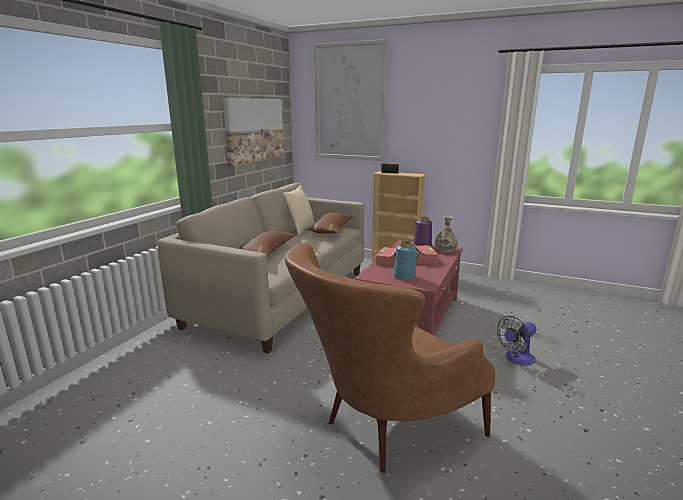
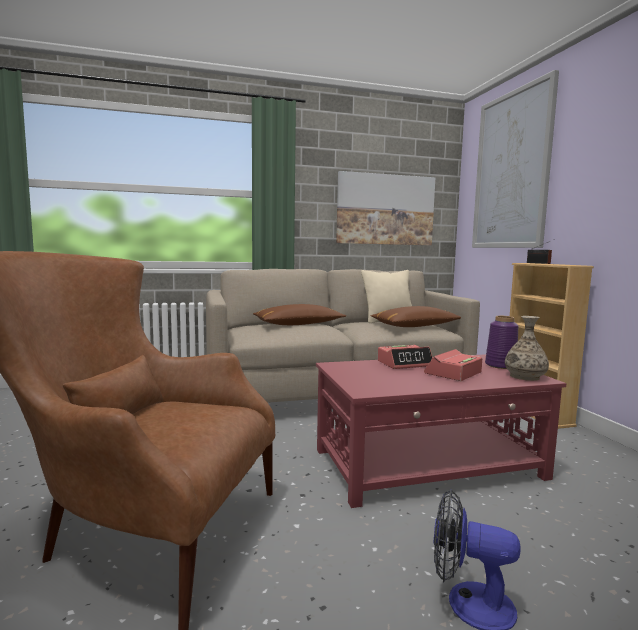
camera: 50 degrees right, 10 degrees down
(404, 276) = (369, 377): blue vase -> none

